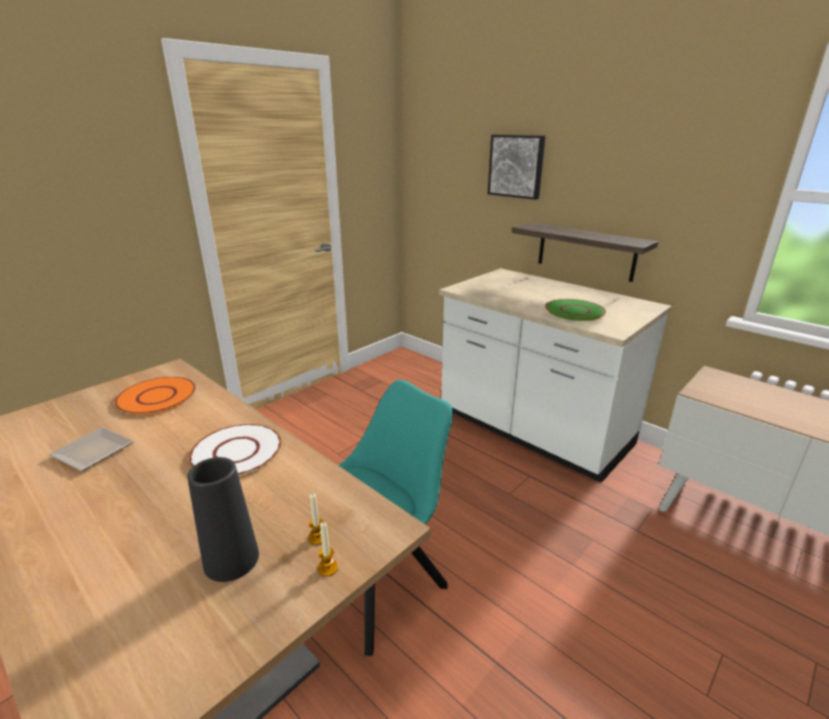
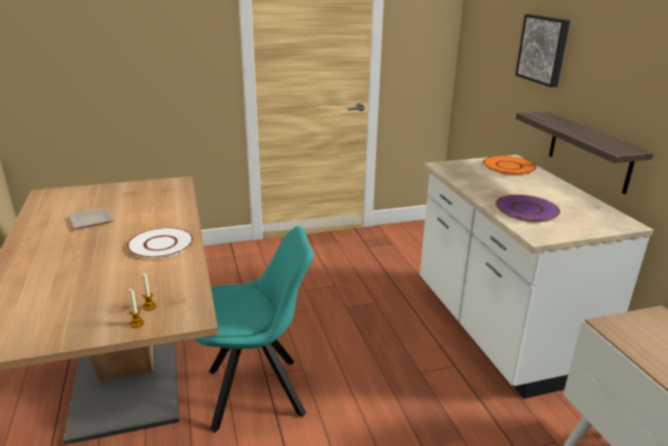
camera: 30 degrees right, 0 degrees up
(156, 397) = (153, 197): orange plate -> orange plate (508, 166)
(231, 559) = (97, 300): black vase -> none
(574, 311) = (526, 209): green plate -> purple plate

